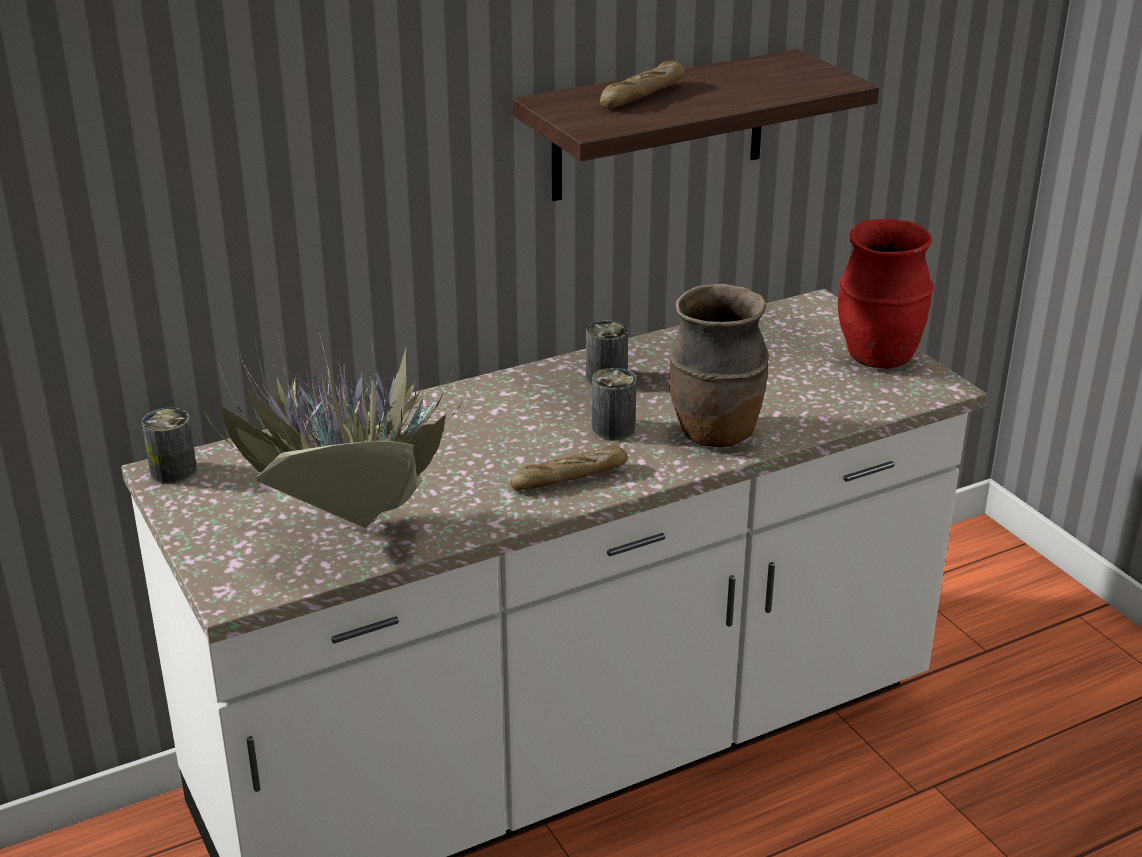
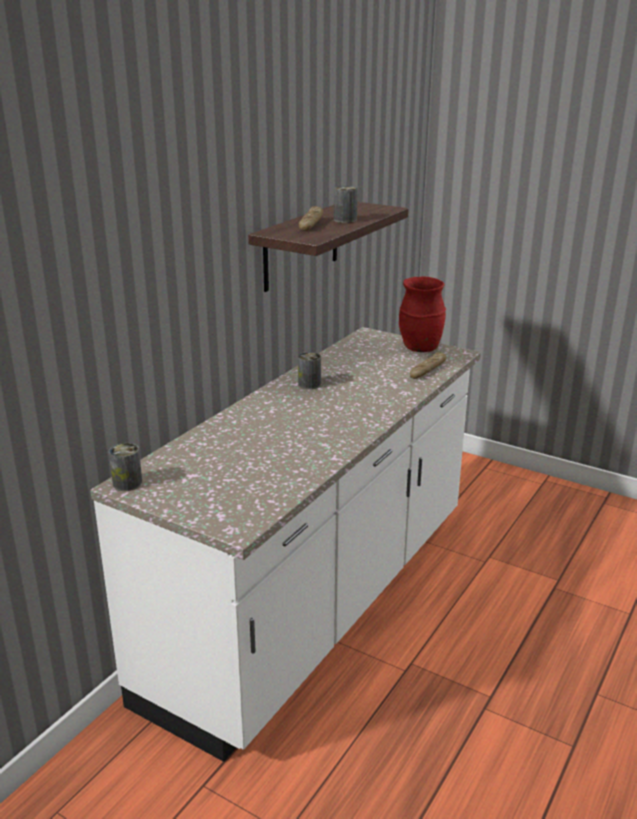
camera: 30 degrees left, 5 degrees down
(348, 531) = (264, 482): potted plant -> none
(569, 478) = (345, 430): bread -> bread (428, 370)
(613, 429) = (340, 404): can -> can (345, 220)
(714, 434) = (389, 394): brown vase -> none

